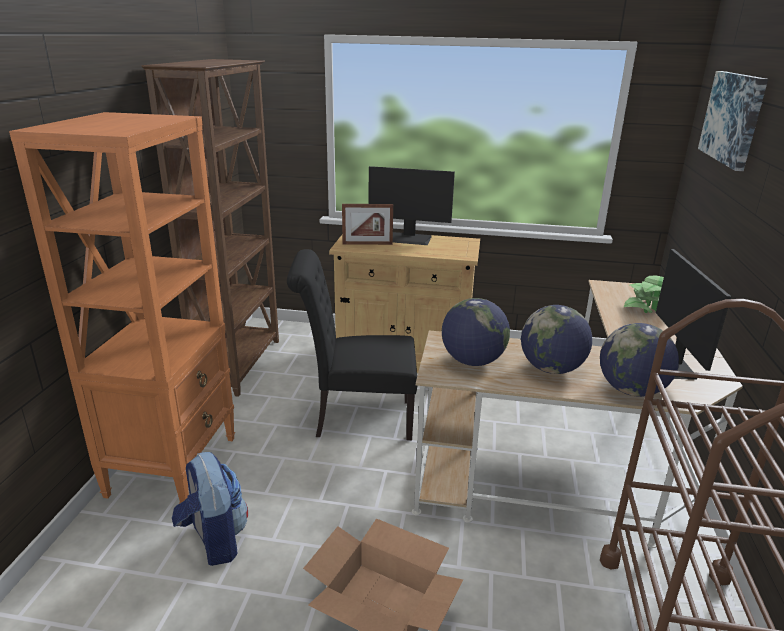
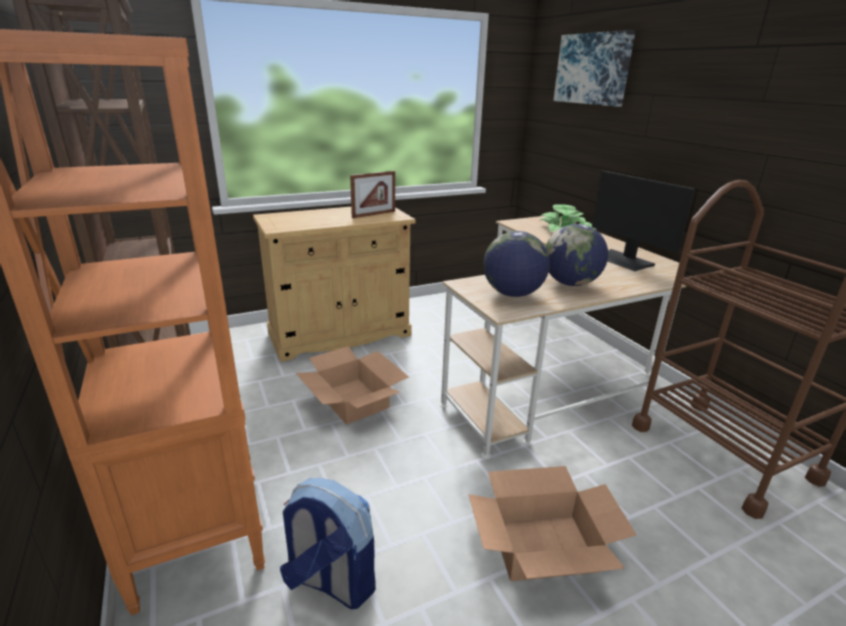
camera: 35 degrees left, 0 degrees up
(357, 418) = (353, 400): black chair -> cardboard box
(367, 244) = (296, 222): picture frame -> picture frame (374, 214)
(408, 238) = (328, 212): monitor -> none
(631, 390) = (636, 283): globe -> none

